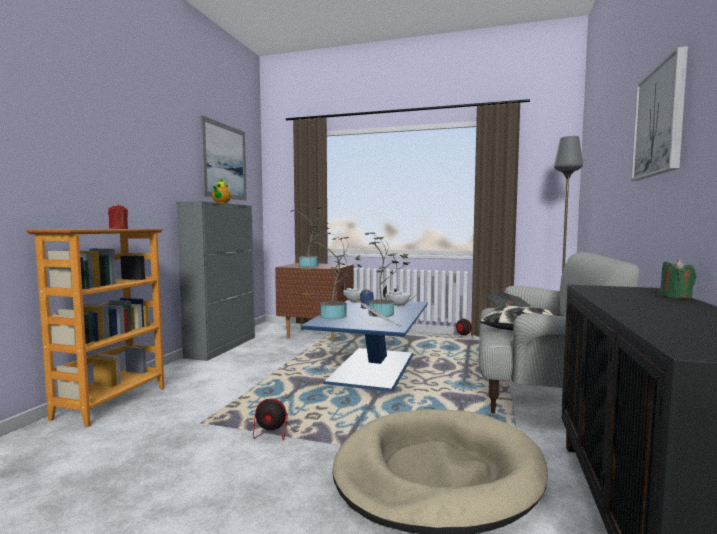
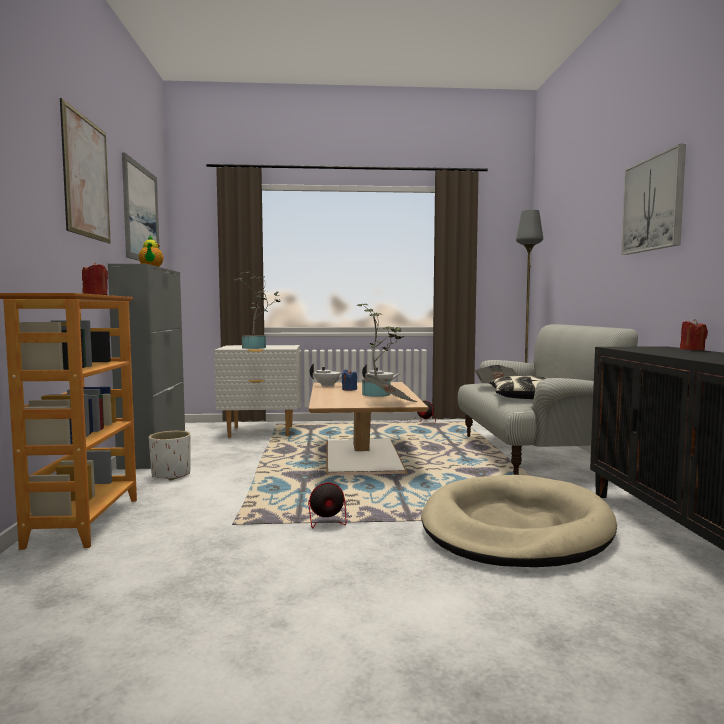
camera: 20 degrees left, 0 degrees up
(153, 137) = (86, 178): none -> picture
(211, 368) = (171, 475): none -> white planter
(316, 335) = (261, 432): brown nightstand -> white nightstand
(336, 316) = (332, 398): potted plant -> none
(372, 369) = (363, 457): blue coffee table -> brown coffee table
(676, 296) = (692, 349): green candle -> red candle

